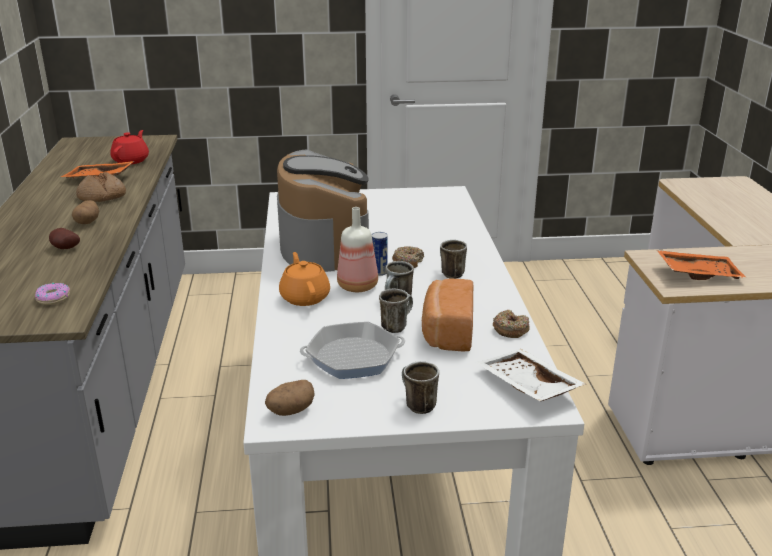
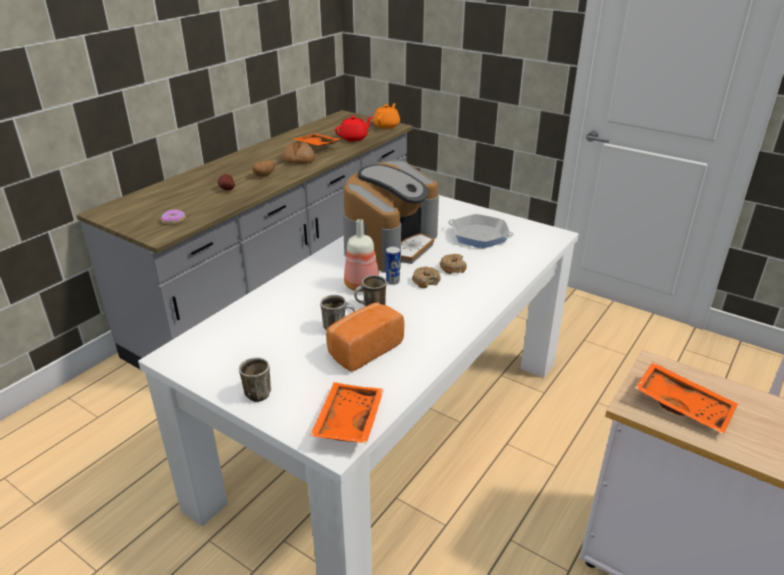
camera: 40 degrees right, 5 degrees up
(290, 411) = (188, 354): potato -> none
(305, 297) = (317, 279): orange teapot -> orange teapot (386, 125)
(353, 357) = (277, 336): frying pan -> frying pan (479, 235)
(449, 273) = (441, 303): mug -> none
(510, 330) = (411, 371): donut -> donut (453, 268)
(526, 386) = (347, 421): white tray -> orange tray

